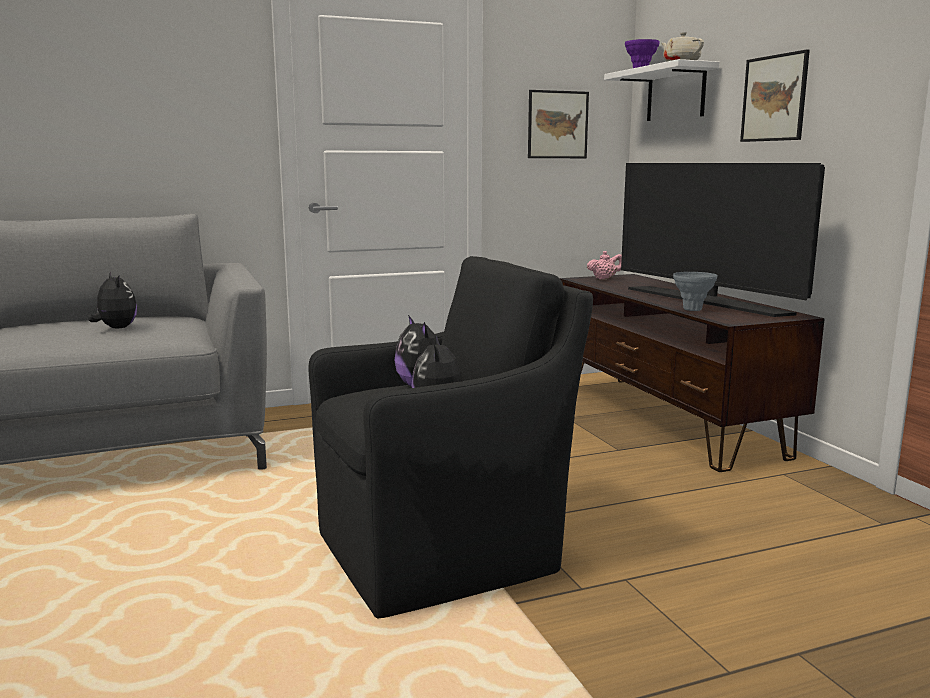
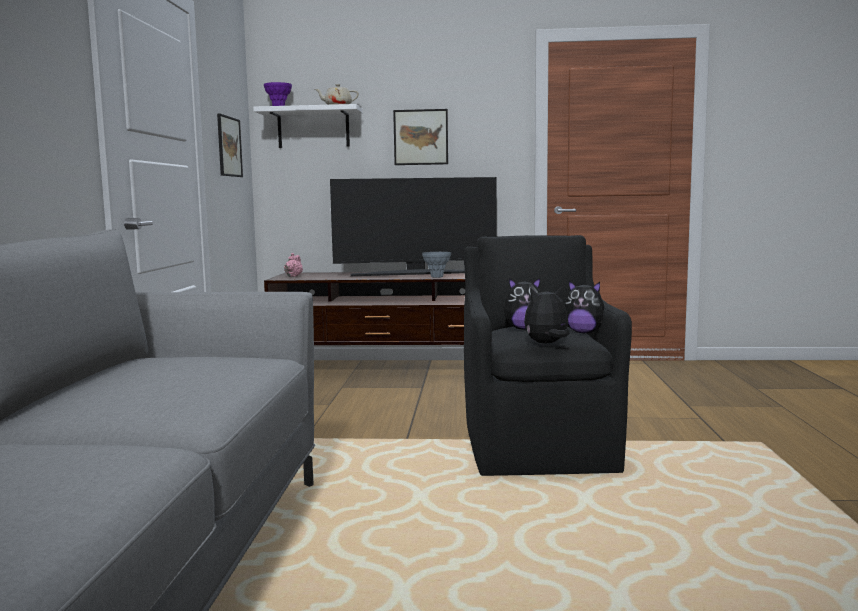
camera: 65 degrees left, 5 degrees down
(116, 328) = (187, 370): plush toy -> plush toy (547, 344)

